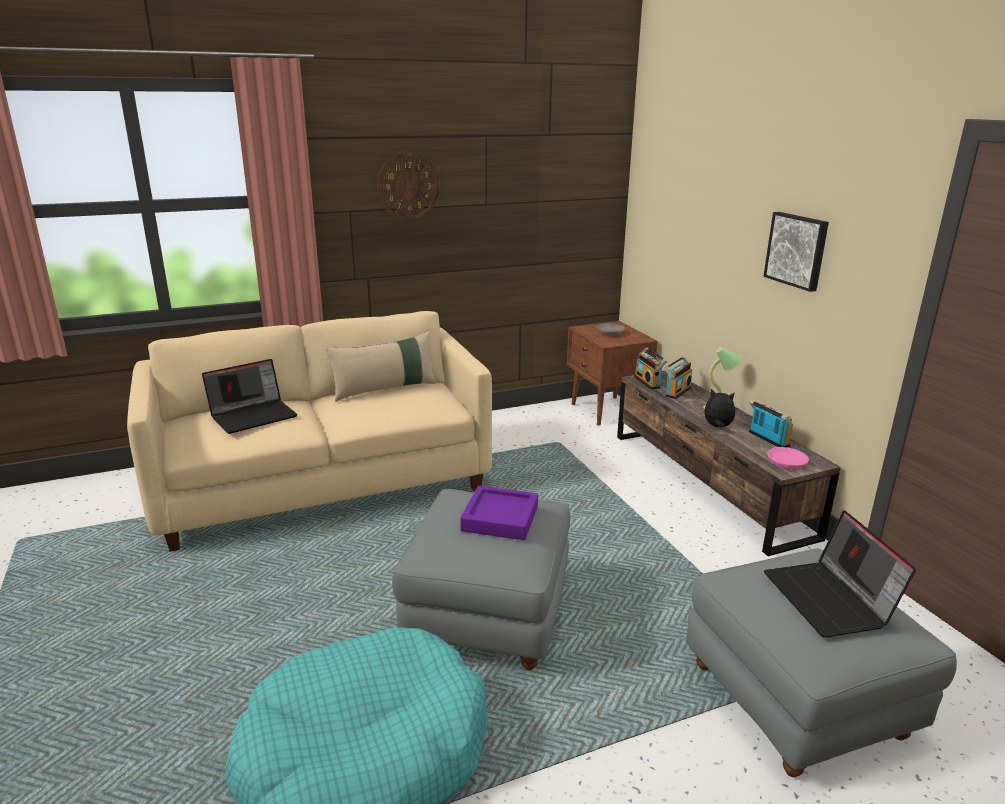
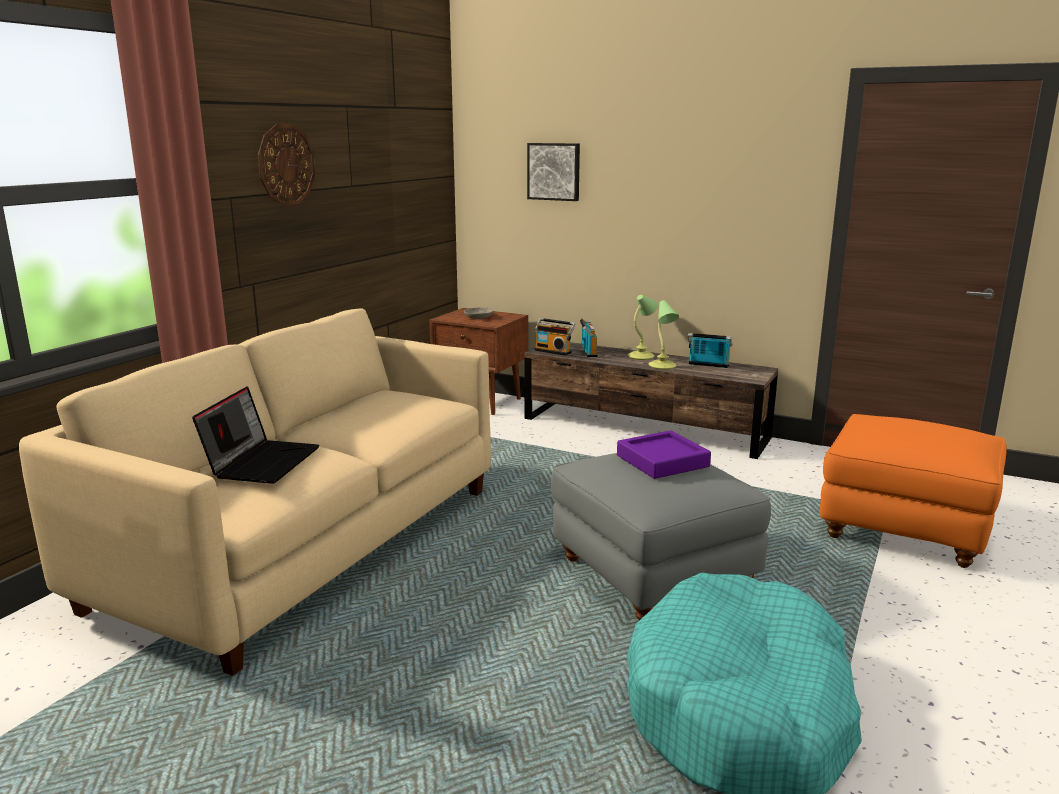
camera: 40 degrees left, 5 degrees down
(385, 389) = (352, 405): beige pillow -> none
(717, 427) = (662, 366): plush toy -> table lamp
(786, 463) = (747, 375): pink bowl -> none
(797, 250) = (699, 193): picture -> picture (554, 171)
(797, 701) = (905, 530): grey ottoman -> orange ottoman
(830, 600) = (927, 430): laptop -> none

